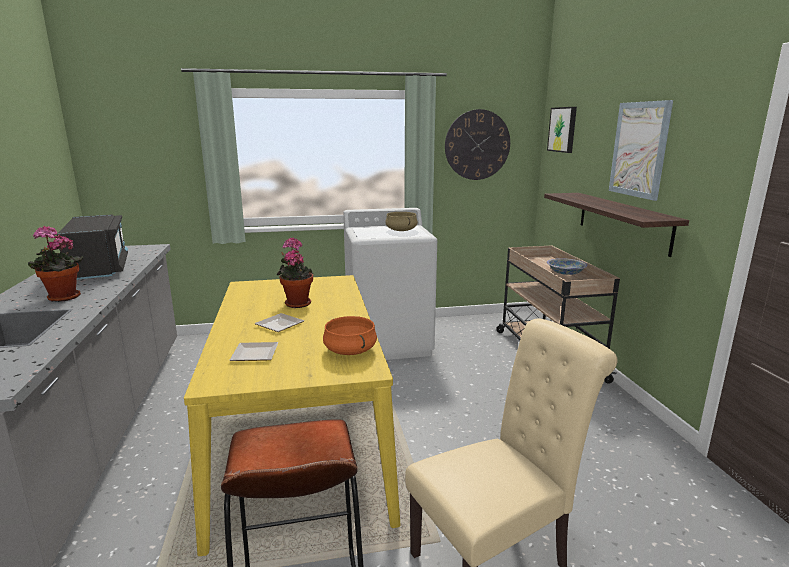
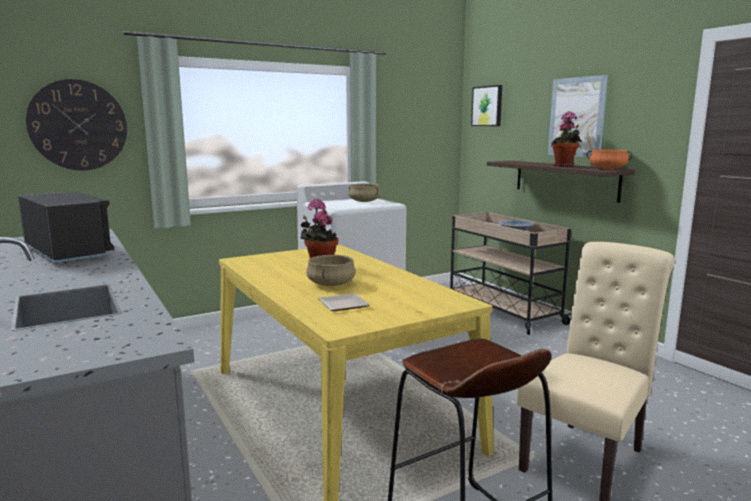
camera: 20 degrees left, 5 degrees down
(62, 298) = (76, 278): potted plant -> potted plant (564, 166)
(279, 325) = (331, 284): plate -> beige cooking pot
(349, 350) = (426, 293): orange cooking pot -> orange cooking pot (607, 169)
(477, 145) = (410, 121): wall clock -> wall clock (78, 125)

